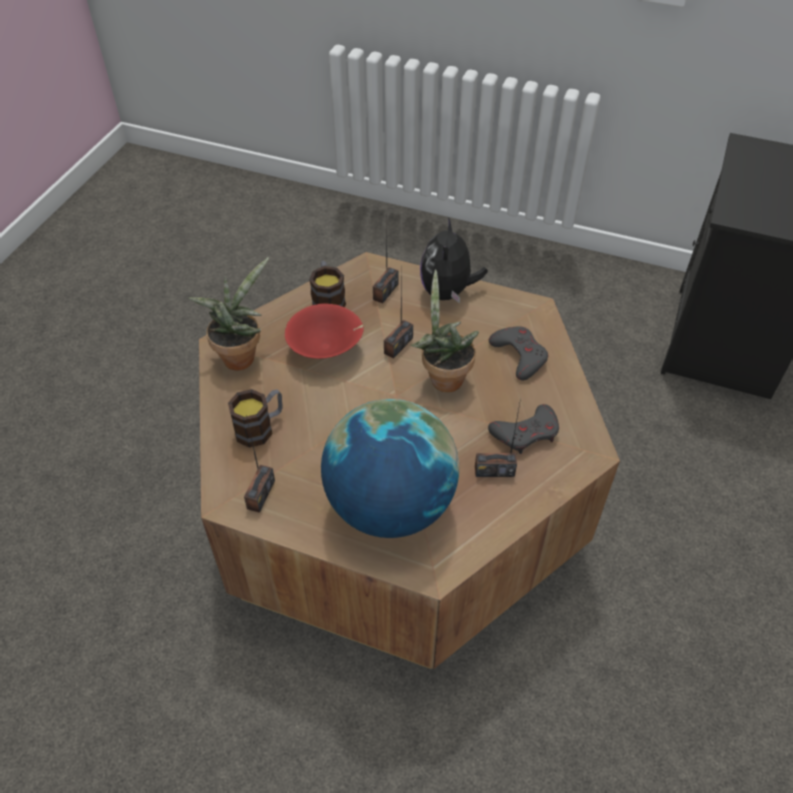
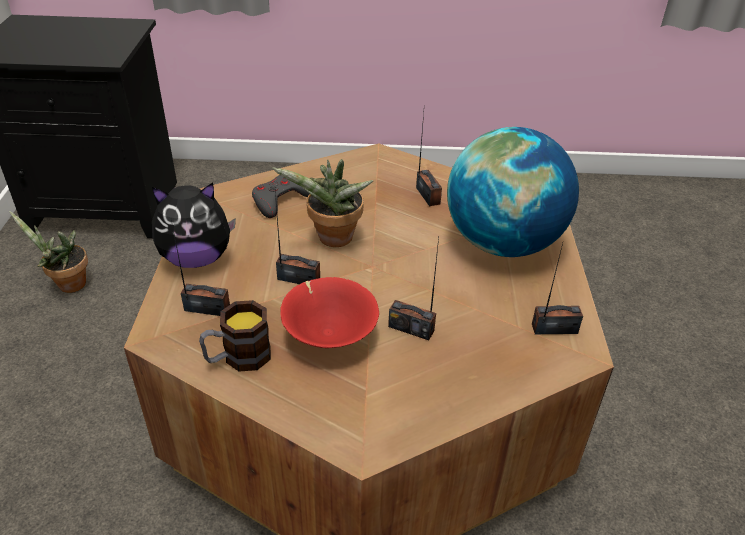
camera: 110 degrees left, 10 degrees down
(240, 355) = (373, 416): potted plant -> potted plant (67, 285)
(261, 427) = (474, 356): mug -> none
(309, 398) = (411, 328): none -> radio
(526, 433) = (376, 185): grey game controller -> none

